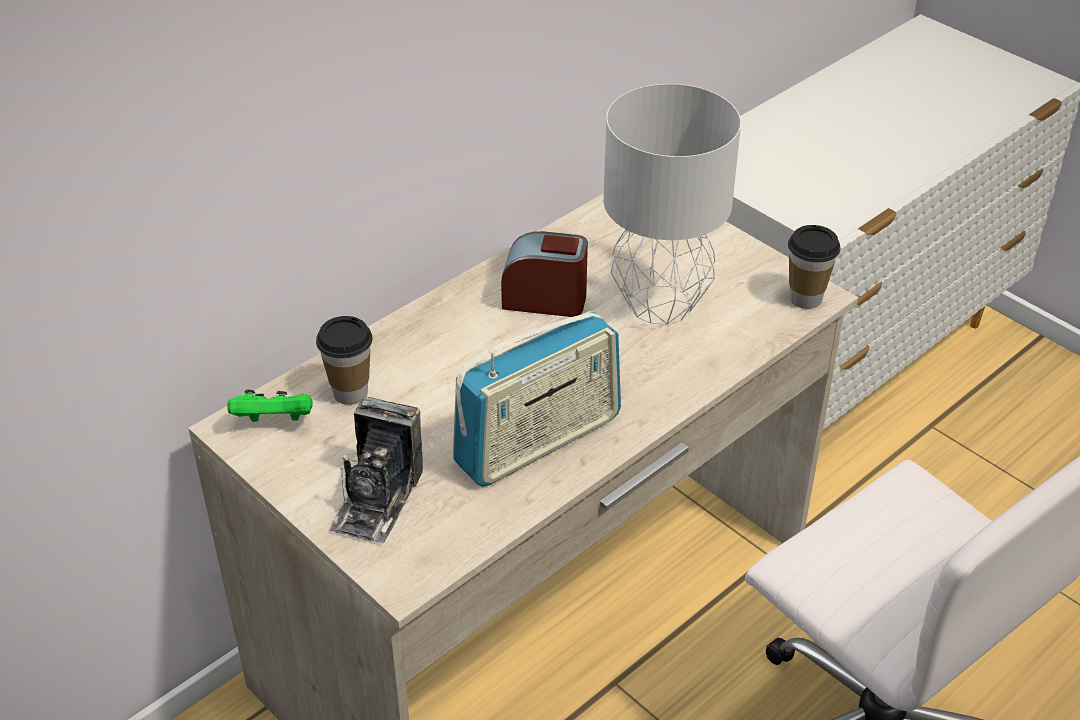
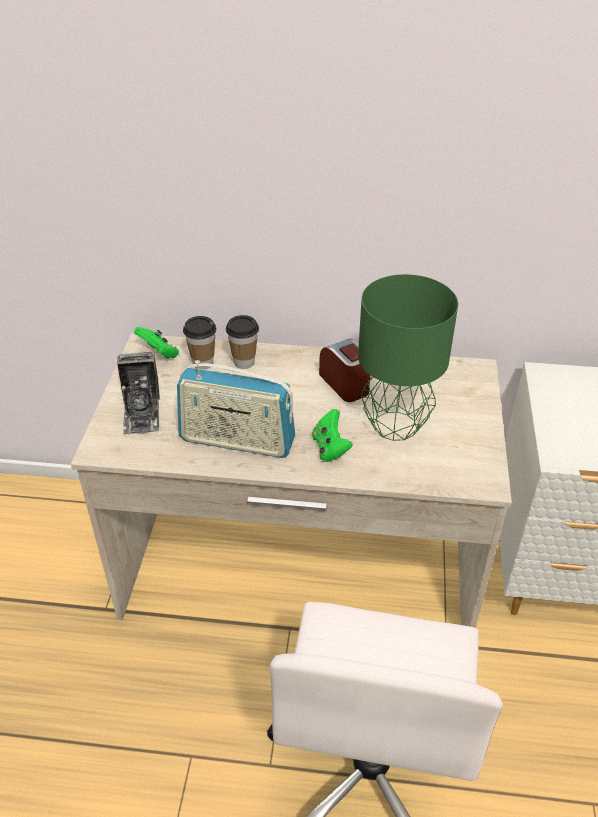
camera: 50 degrees right, 0 degrees up
(377, 499) = (141, 412): camera -> camera turned 75 degrees counterclockwise
(639, 373) = (330, 448): none -> green game controller
(662, 305) = (395, 427): grey table lamp -> green table lamp
(805, 298) = (478, 480): cup -> cup (244, 362)

